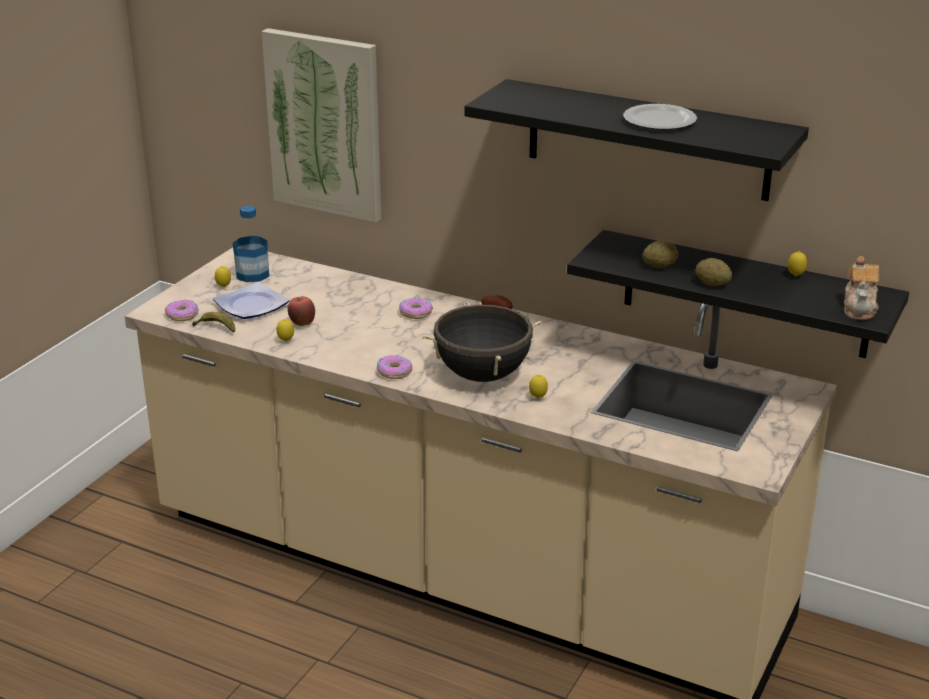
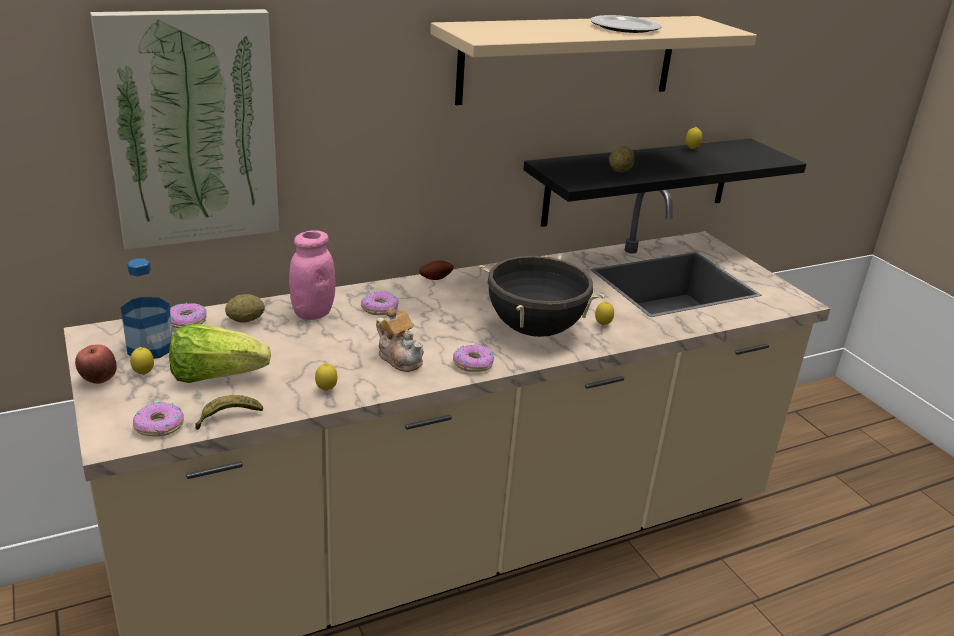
camera: 55 degrees left, 0 degrees up
(252, 305) = (216, 376): plate -> lettuce
(297, 269) = (187, 321): none -> donut
(302, 323) = (305, 367): apple -> apple (99, 380)
(371, 296) = (313, 313): none -> pink jar
(647, 140) = (569, 58): black shelf -> beige shelf
(712, 284) = (673, 170): potato -> potato (245, 320)
(860, 308) = (763, 155): teapot -> teapot (400, 358)

